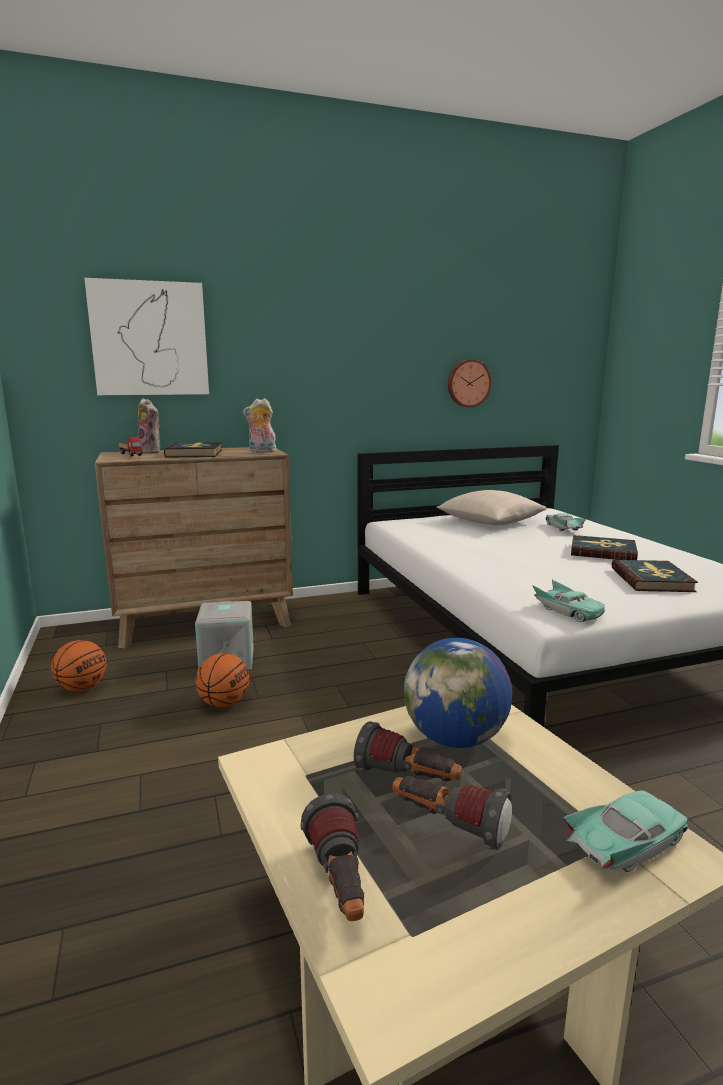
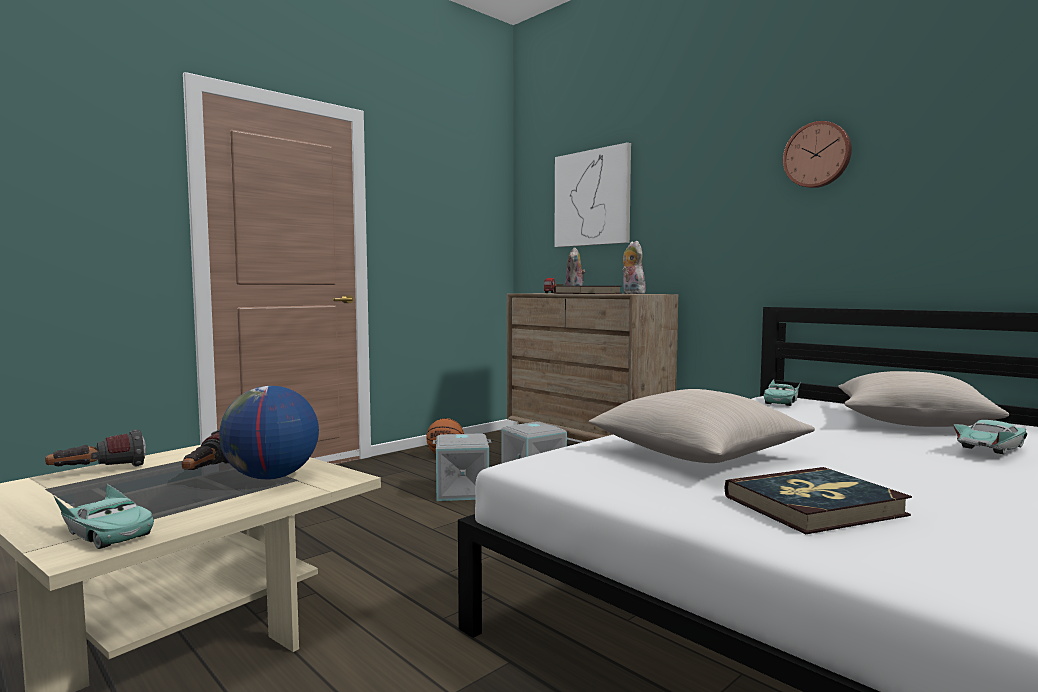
camera: 65 degrees right, 10 degrees down
(224, 703) = (462, 491): basketball -> grey storage box
(448, 826) = (149, 486): flashlight -> none
(468, 383) = (957, 209): wall clock -> wall clock (817, 155)
(540, 575) = (697, 454): none -> beige pillow
(567, 611) = (567, 469): turquoise toy car -> turquoise toy car (781, 401)
(603, 552) = (909, 474): book -> none

